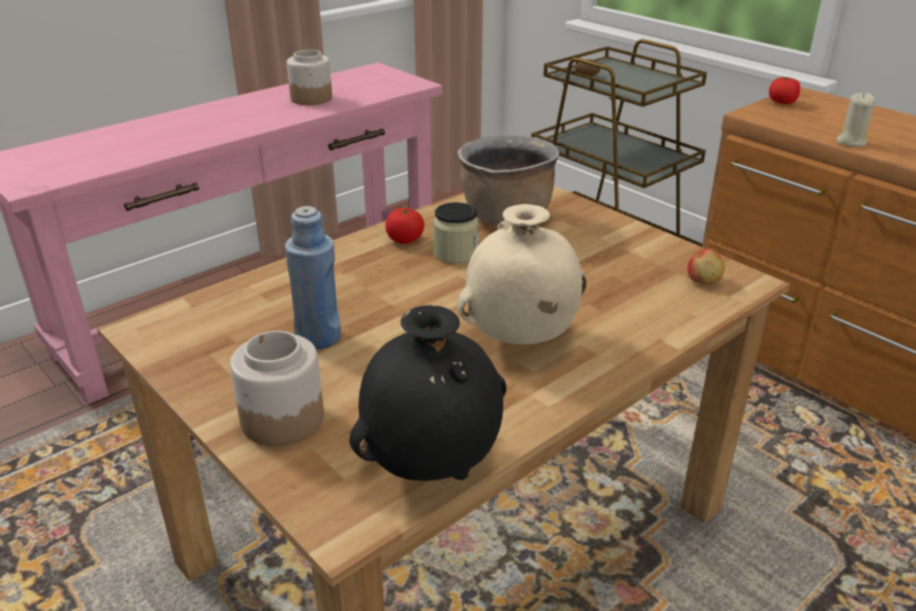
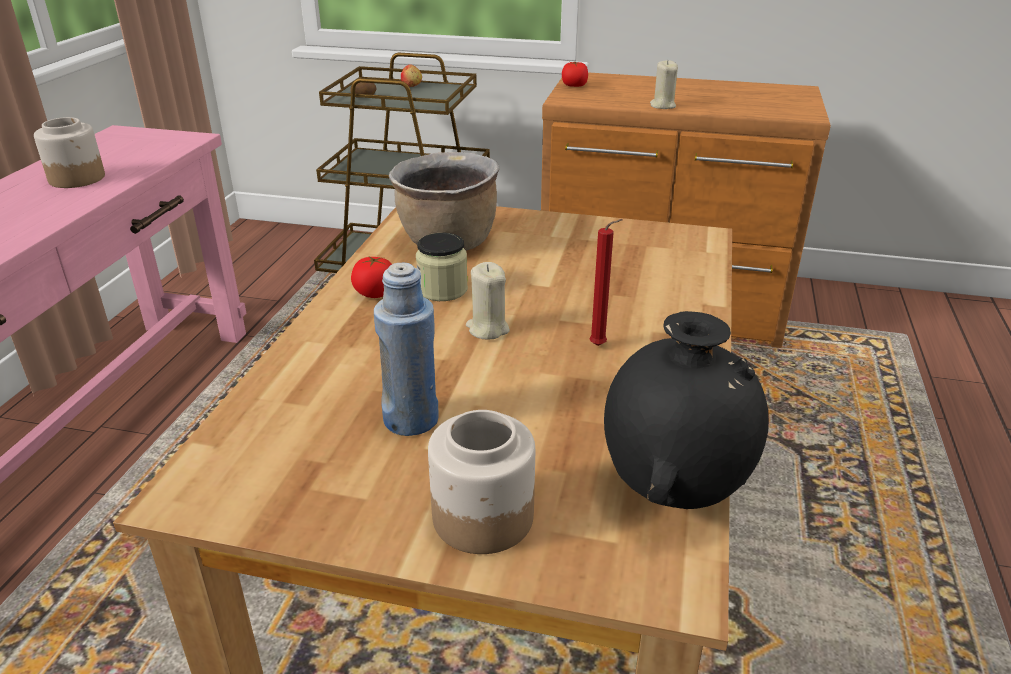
camera: 35 degrees left, 0 degrees up
(451, 294) = (487, 329): none -> beige candle
(520, 340) = (600, 346): beige vase -> red candle
(704, 280) = (673, 245): apple -> apple (412, 86)

